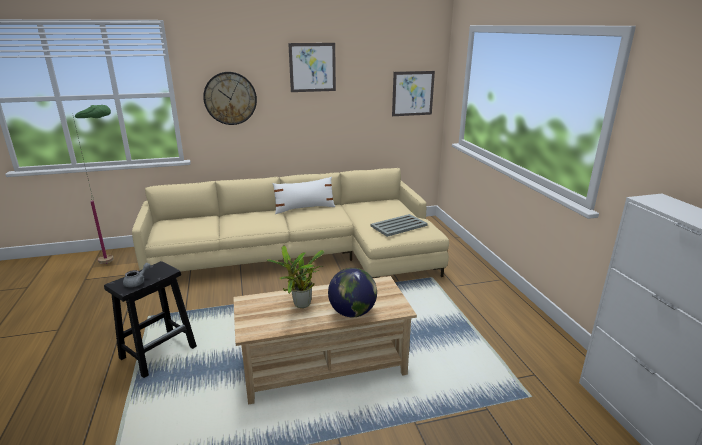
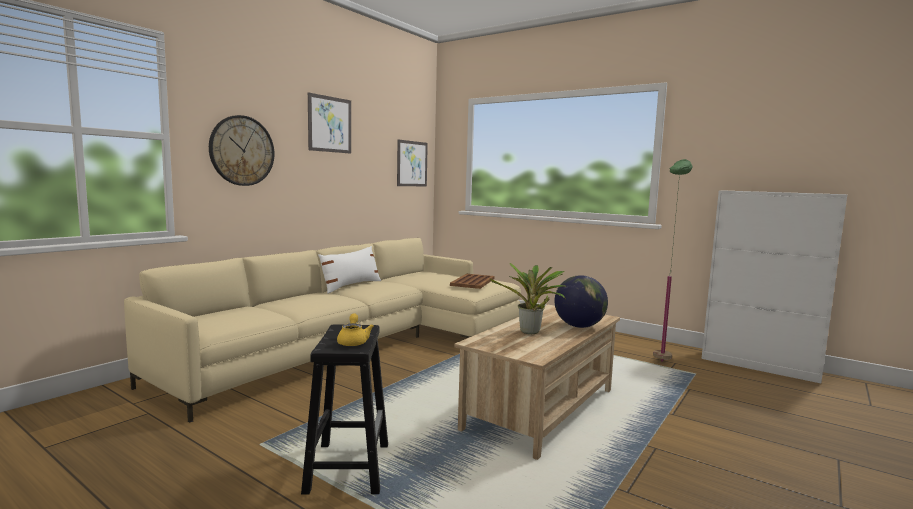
camera: 40 degrees left, 15 degrees down
(120, 261) = (80, 412): green floor lamp -> green floor lamp (663, 357)
(137, 282) = (353, 341): grey teapot -> yellow teapot
(399, 226) = (473, 282): grey tray -> brown tray

